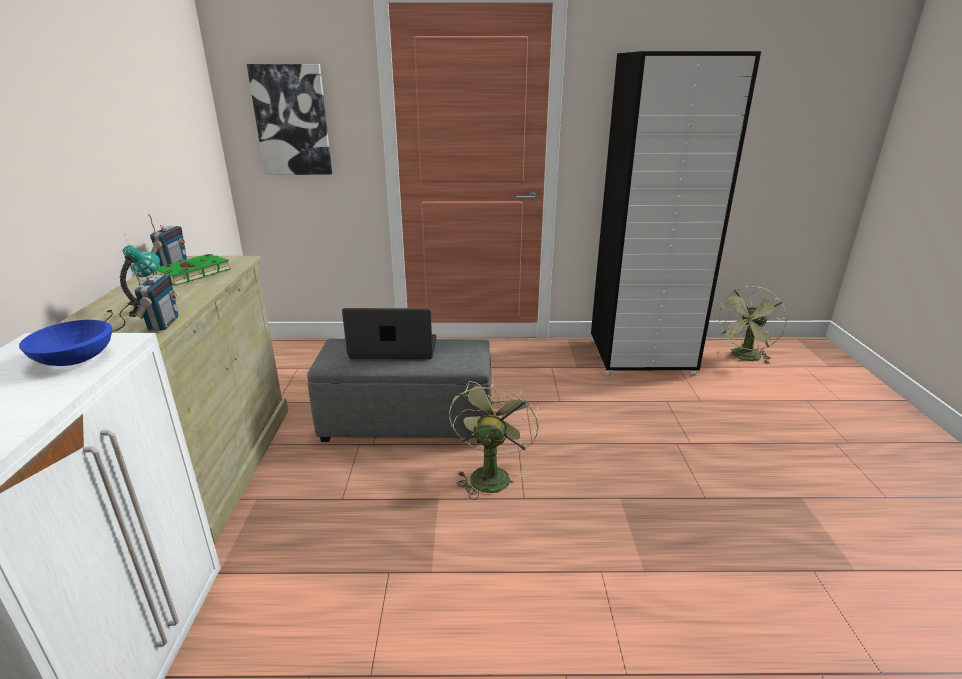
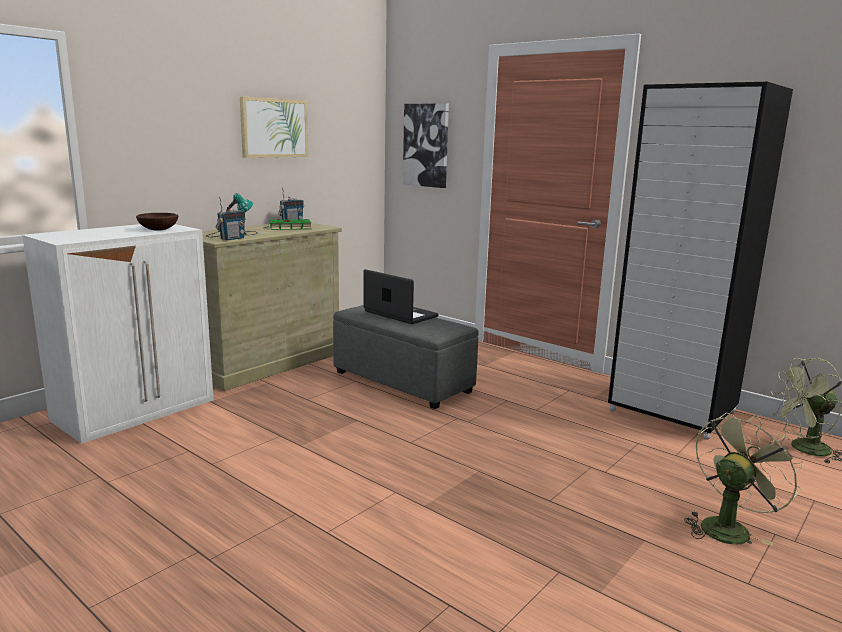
camera: 40 degrees right, 10 degrees down
(74, 359) = (158, 229): blue bowl -> brown bowl
(104, 119) = (274, 128): none -> picture
(490, 473) = (410, 423): green fan -> green fan (728, 527)

